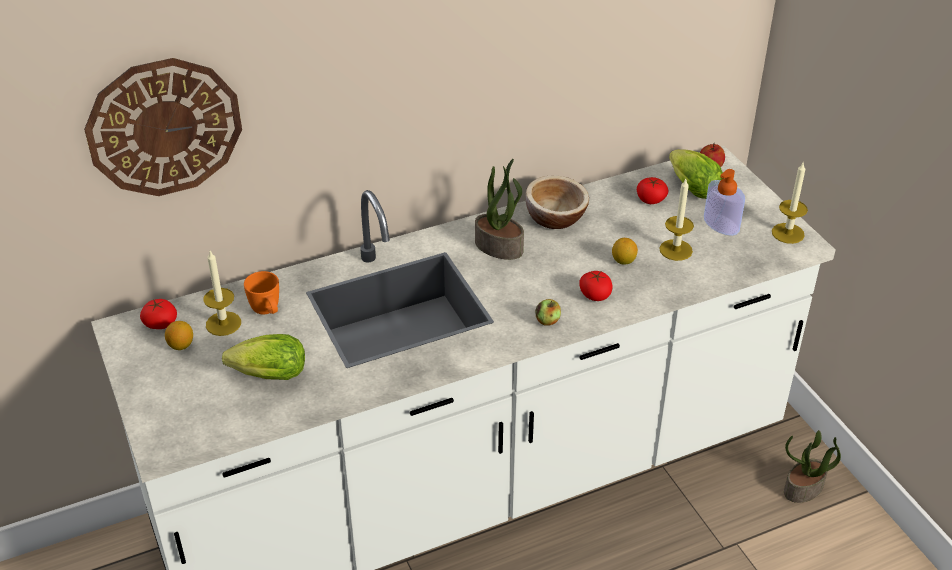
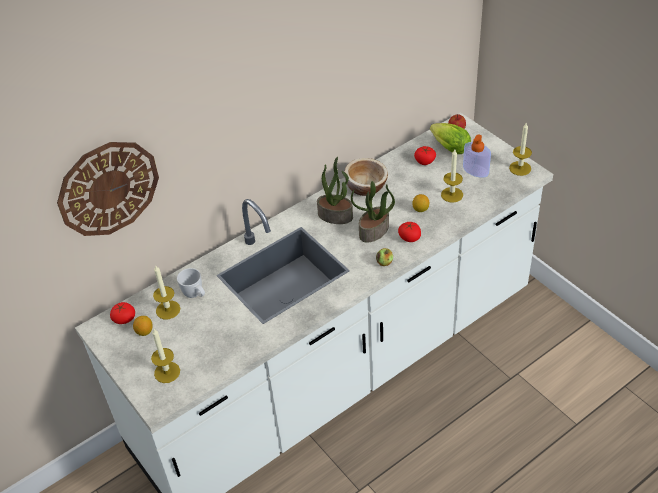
camera: 10 degrees left, 5 degrees up
(191, 404) = (167, 372): none -> candle
(265, 375) = (210, 341): lettuce -> none
(267, 312) = (195, 295): orange mug -> white mug
(803, 489) = (550, 327): potted plant -> potted plant (374, 231)

